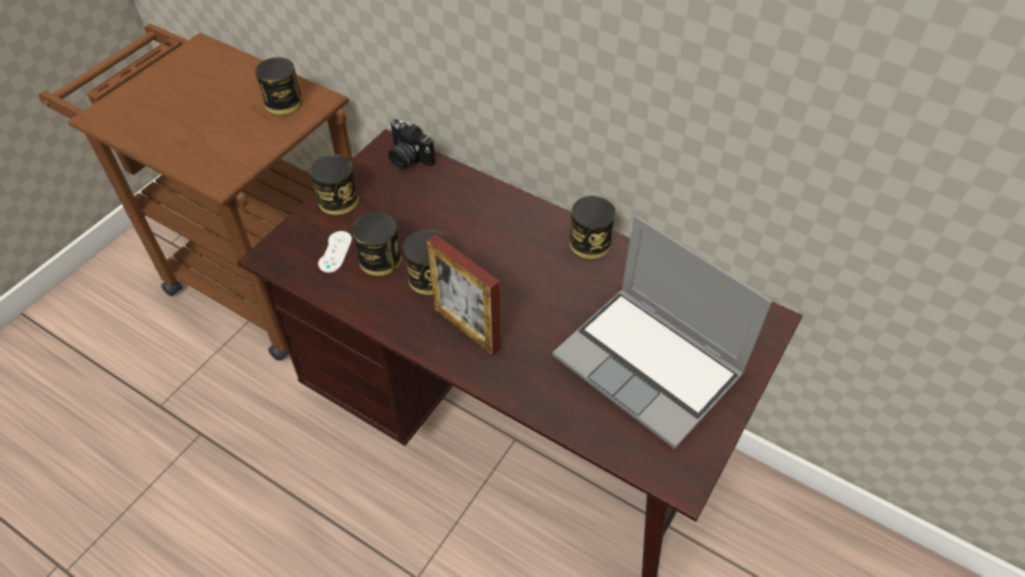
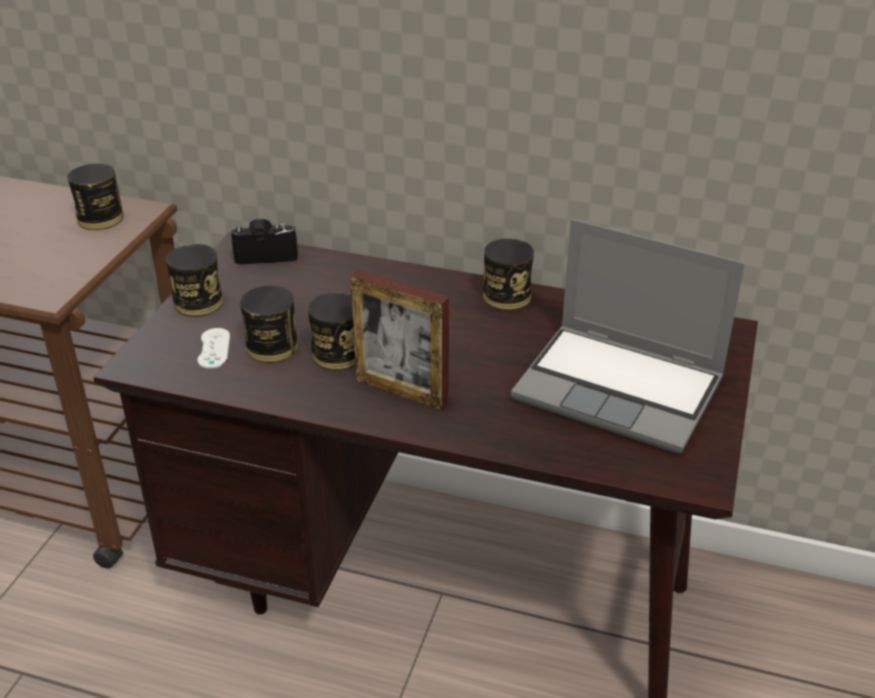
camera: 15 degrees left, 15 degrees down
(408, 158) = (266, 254): camera -> camera turned 150 degrees clockwise

